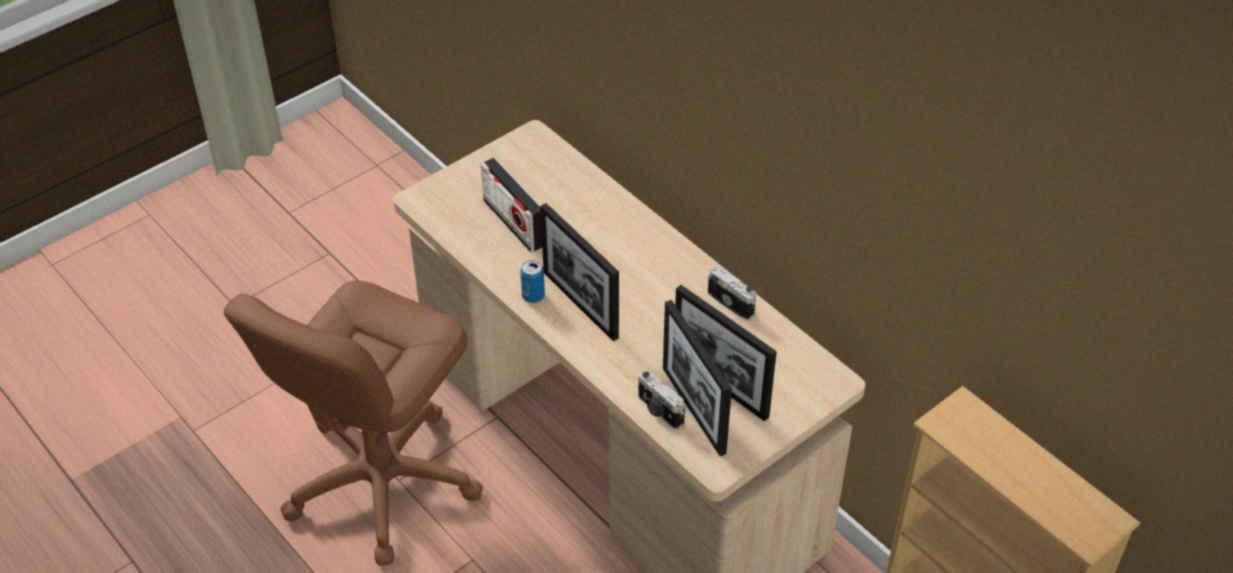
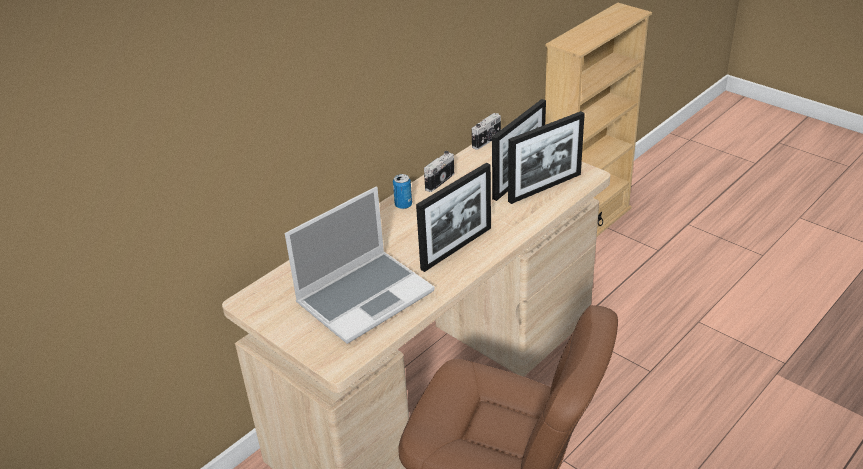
camera: 95 degrees left, 10 degrees down
(514, 223) = (365, 296): radio -> laptop
(533, 296) = (452, 273): can -> can (403, 205)
(659, 411) = (551, 201): camera -> camera (487, 141)

